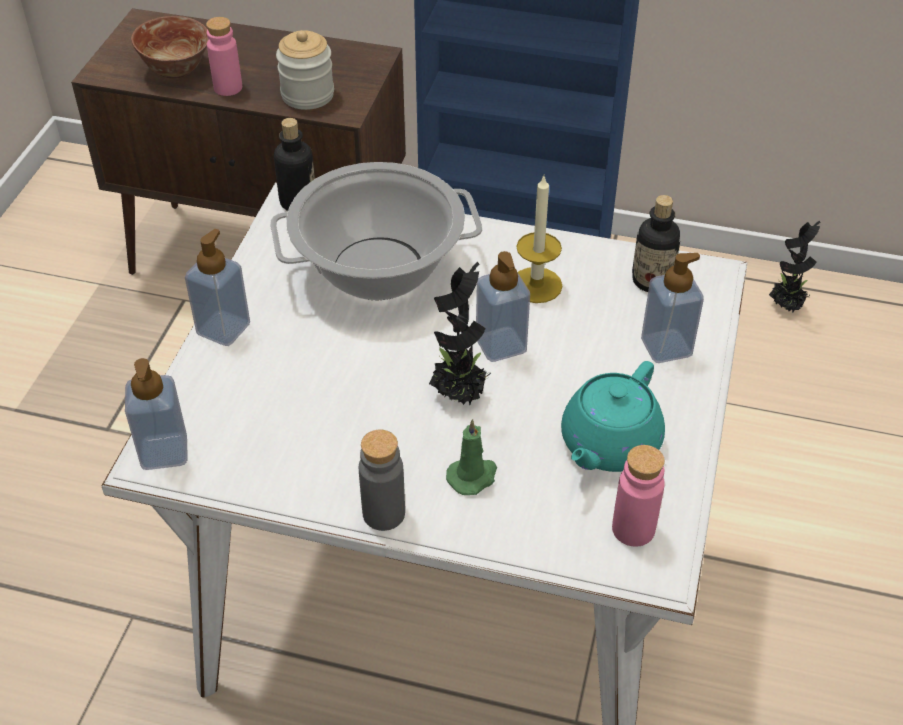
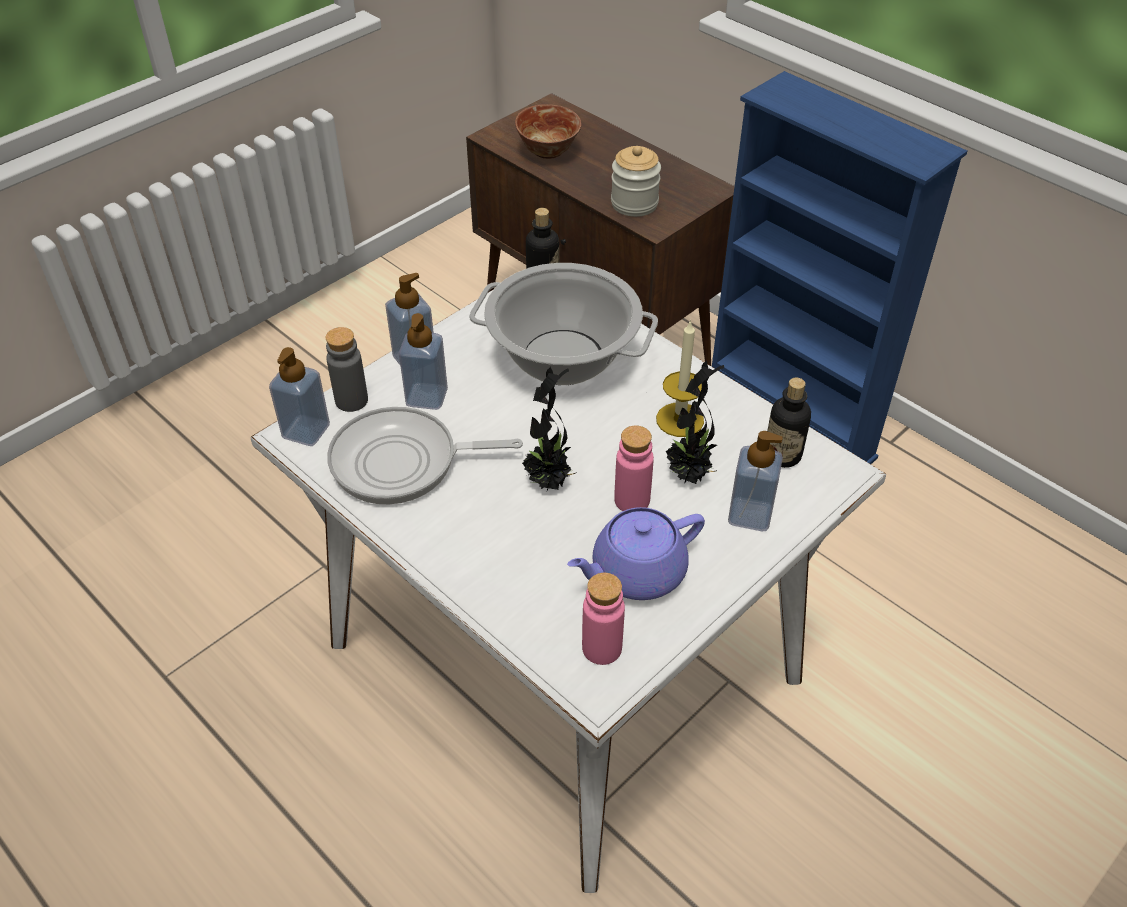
camera: 30 degrees right, 0 degrees up
(228, 88) = (577, 178): pink bottle -> pink bottle (632, 500)
(297, 440) = (402, 462): none -> frying pan
(383, 513) = (421, 545): grey bottle -> grey bottle (351, 400)
(473, 476) = (509, 548): green candle -> none
(501, 345) = (612, 456): soap dispenser -> soap dispenser (426, 397)
(608, 444) = (636, 572): turquoise teapot -> purple teapot
(786, 306) = (1031, 554): potted plant -> potted plant (689, 474)

